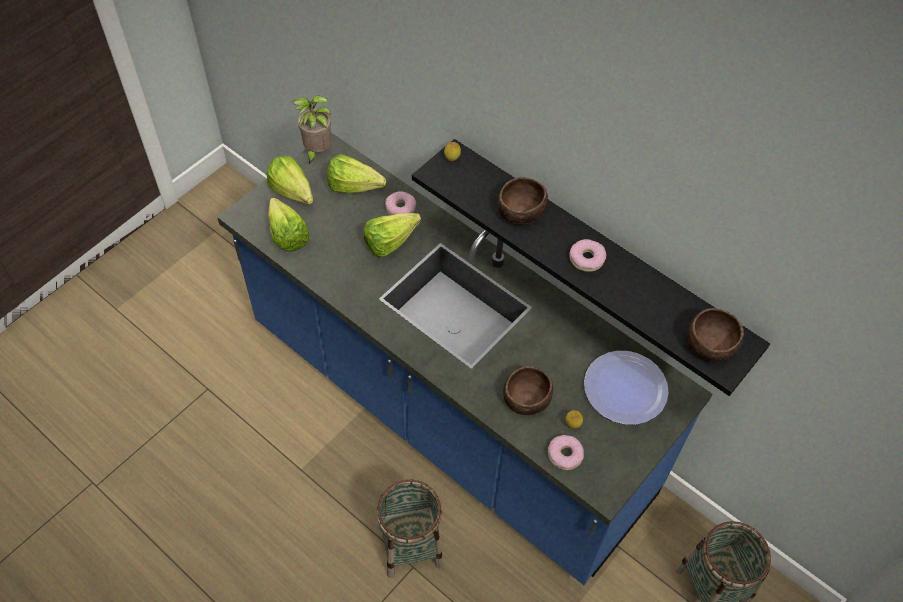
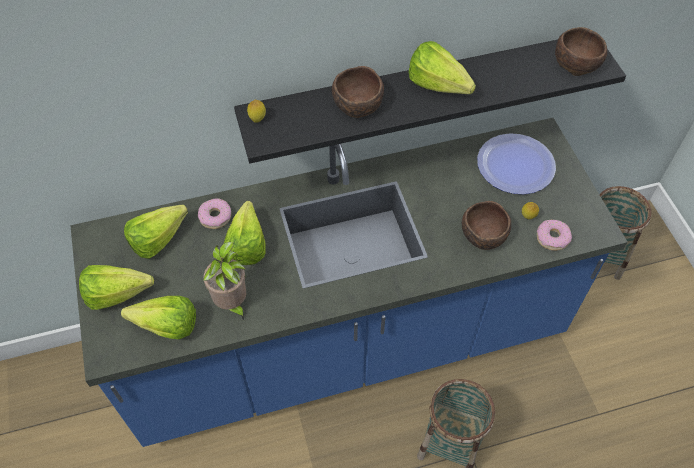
camera: 55 degrees left, 0 degrees up
(316, 152) = (87, 248): potted plant -> potted plant (232, 304)
(586, 259) = (441, 89): donut -> lettuce

